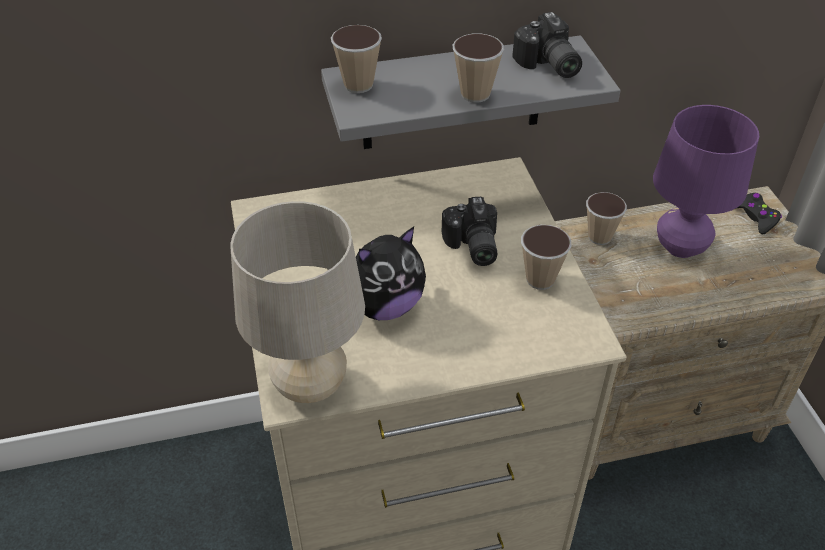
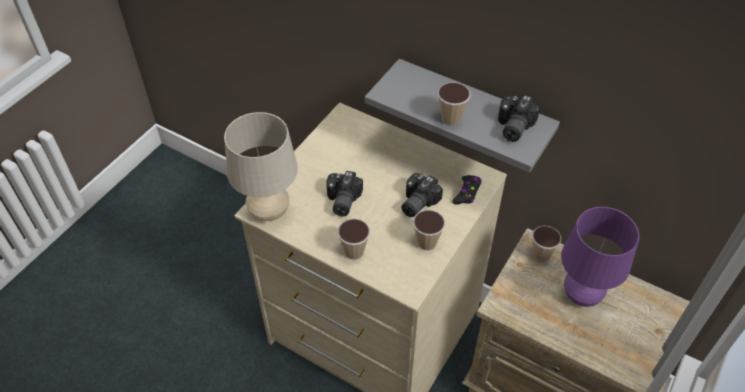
camera: 45 degrees right, 5 degrees up
(358, 85) = (403, 78): cup -> cup (354, 252)
(385, 306) = (341, 201): plush toy -> camera
(755, 217) = (657, 315): black game controller -> black game controller (467, 193)

